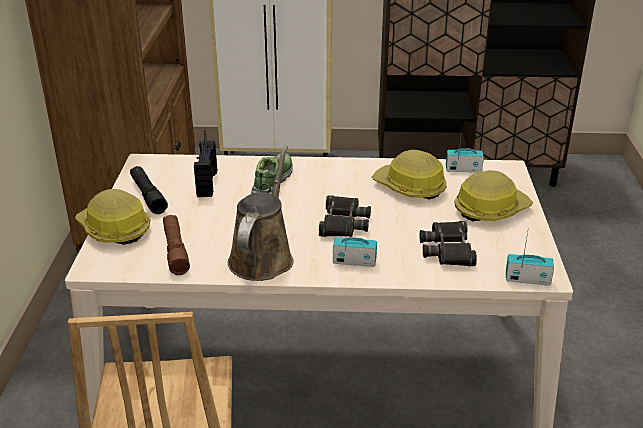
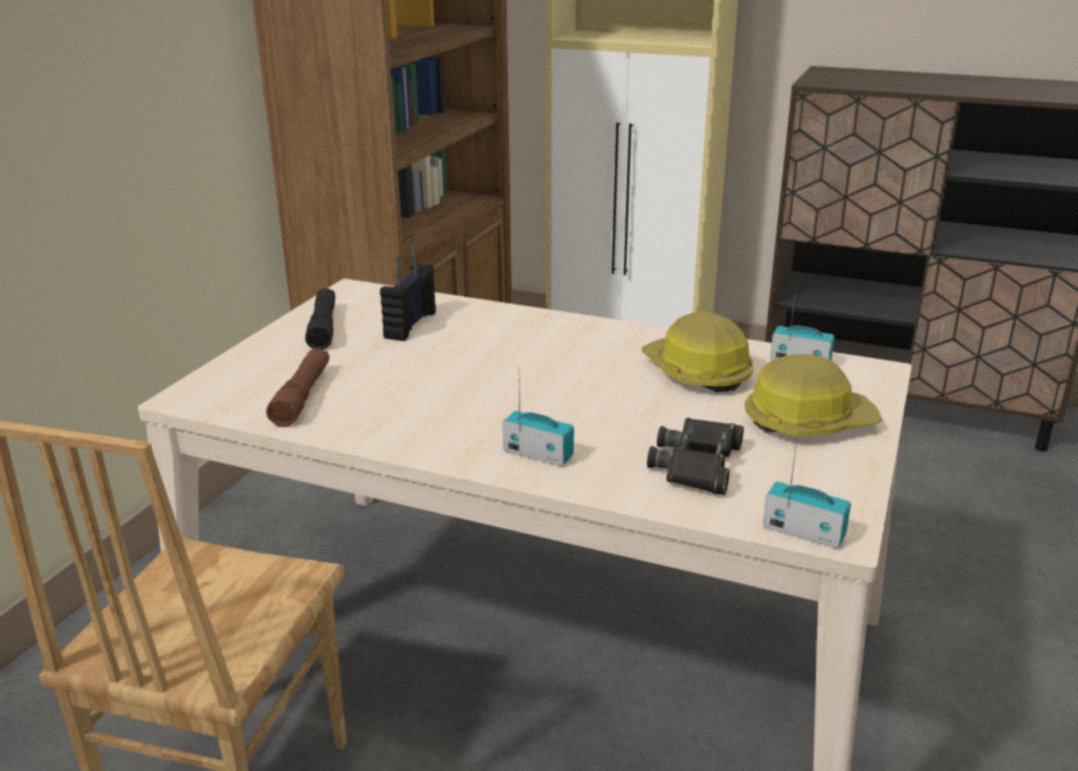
camera: 20 degrees right, 5 degrees down
(114, 230) = (247, 359): hard hat -> none
(263, 257) = (411, 425): brown watering can -> none
(273, 181) = (501, 335): shoe -> none
(343, 223) = (560, 401): black binoculars -> none

